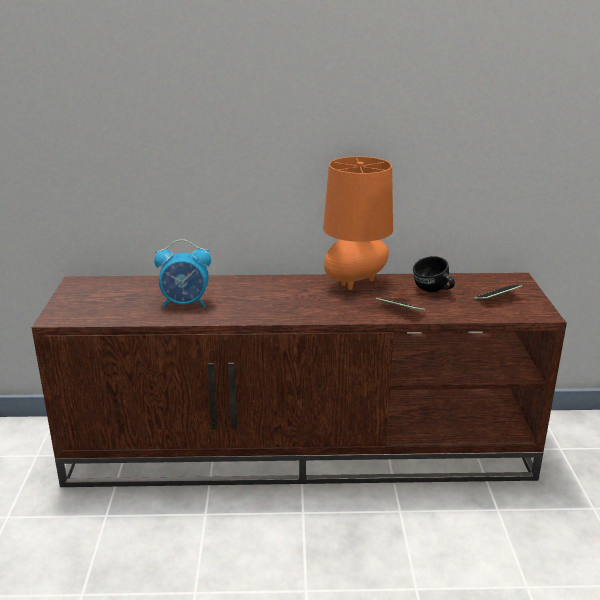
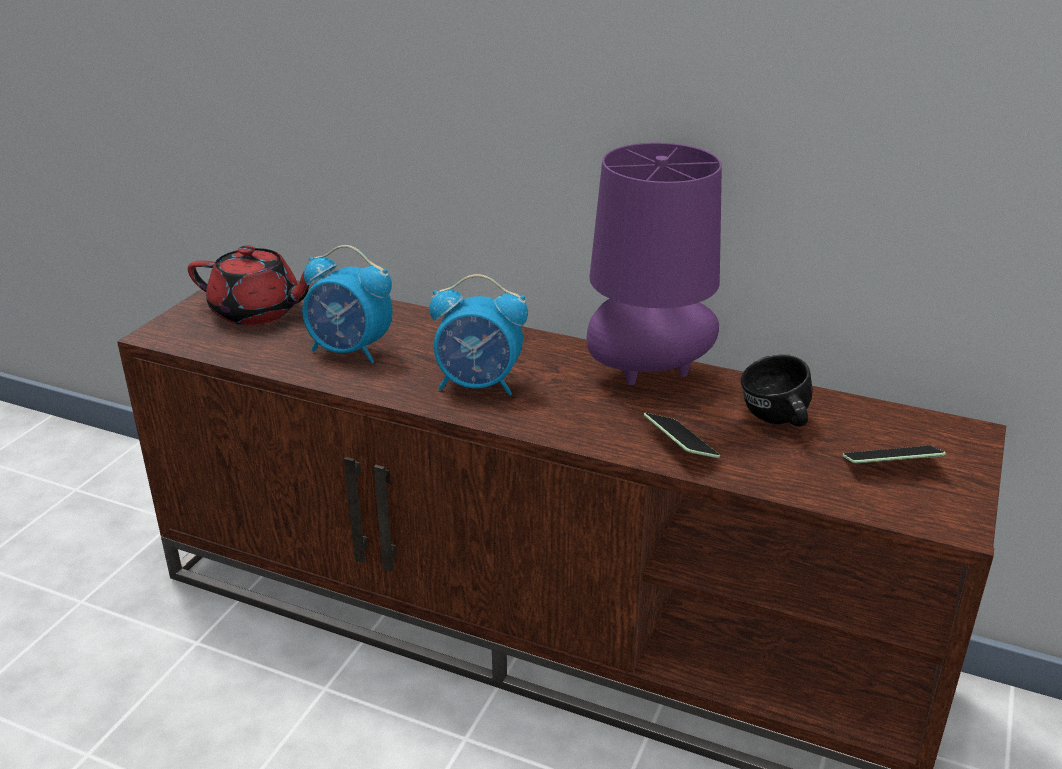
camera: 25 degrees right, 5 degrees up
(107, 296) = (257, 312): none -> red teapot
(274, 305) = (479, 385): none -> alarm clock
(355, 285) = (647, 377): orange table lamp -> purple table lamp

